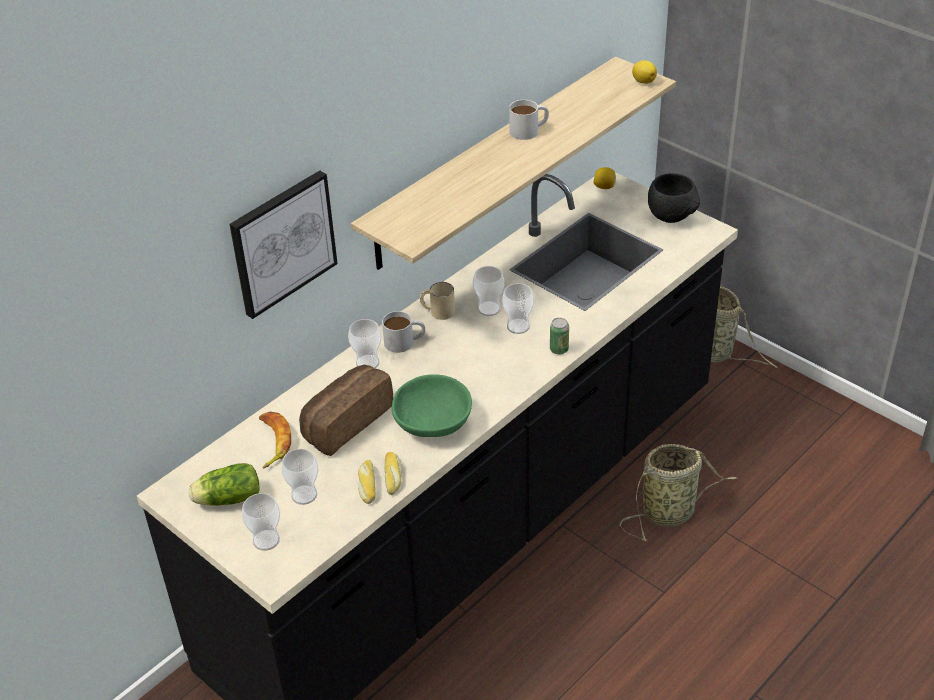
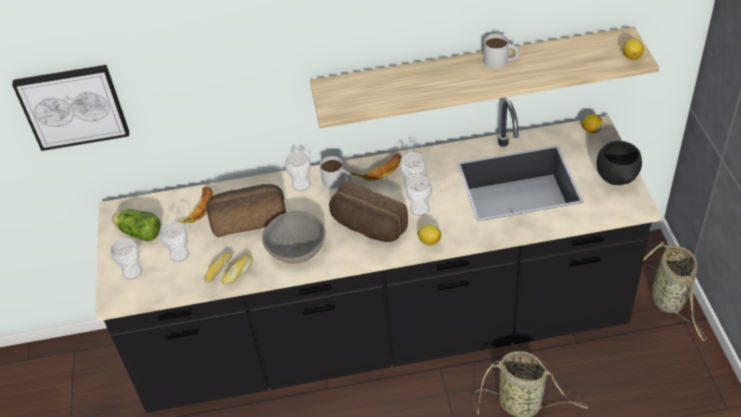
camera: 40 degrees right, 5 degrees up
(282, 242) = (239, 74): picture -> picture (73, 106)
(432, 424) = (295, 250): green bowl -> grey bowl
(437, 311) = (379, 170): beige mug -> banana
(484, 367) = (367, 227): none -> bread
(559, 349) = (429, 241): can -> lemon

